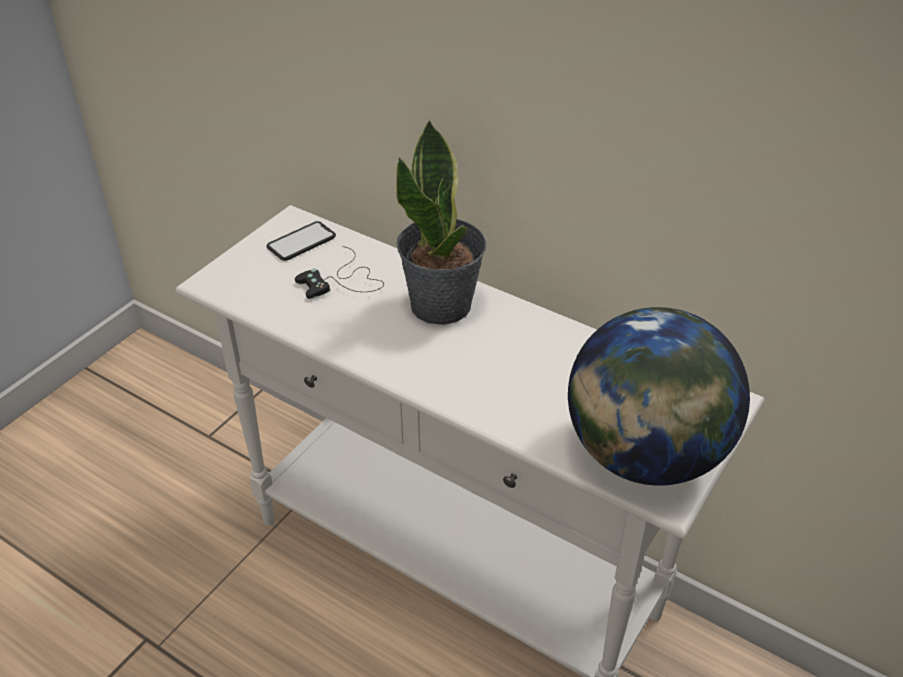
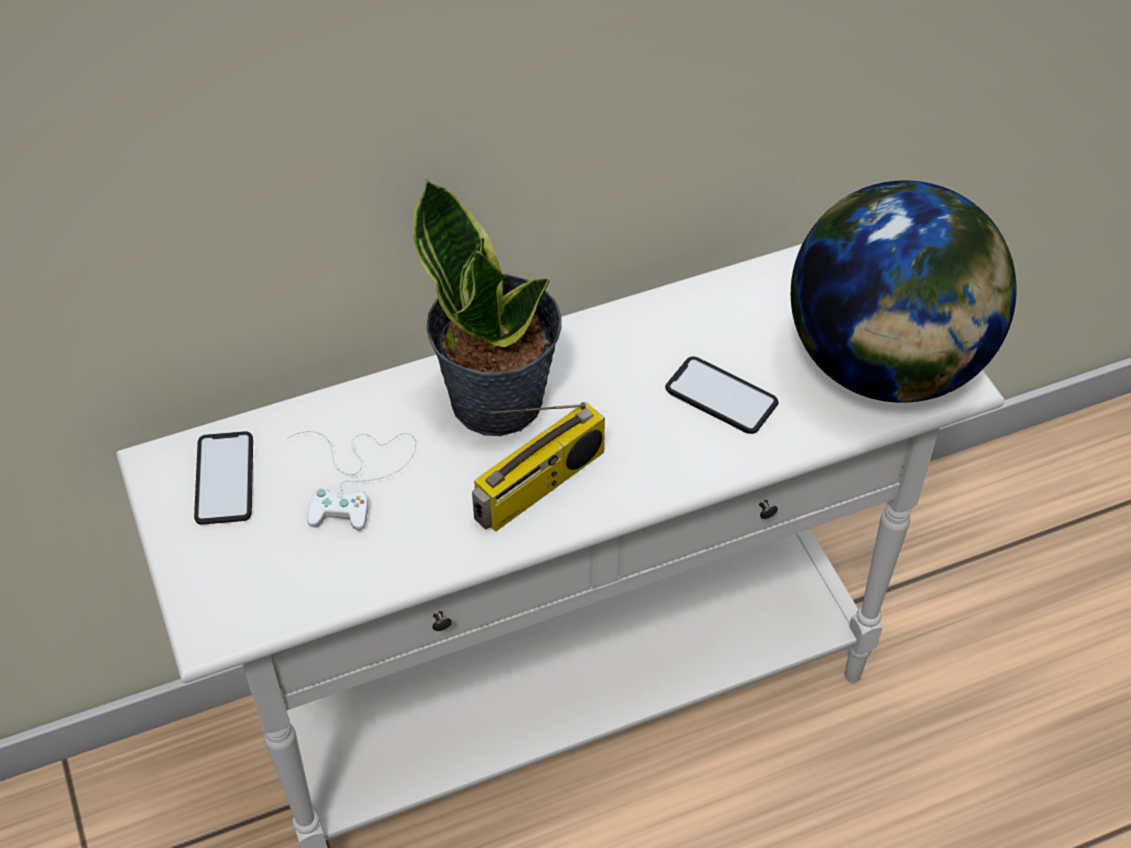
camera: 55 degrees left, 10 degrees up
(342, 281) = (357, 475): black game controller -> white game controller
(396, 348) = (540, 486): none -> radio
(535, 390) = (721, 396): none -> phone

